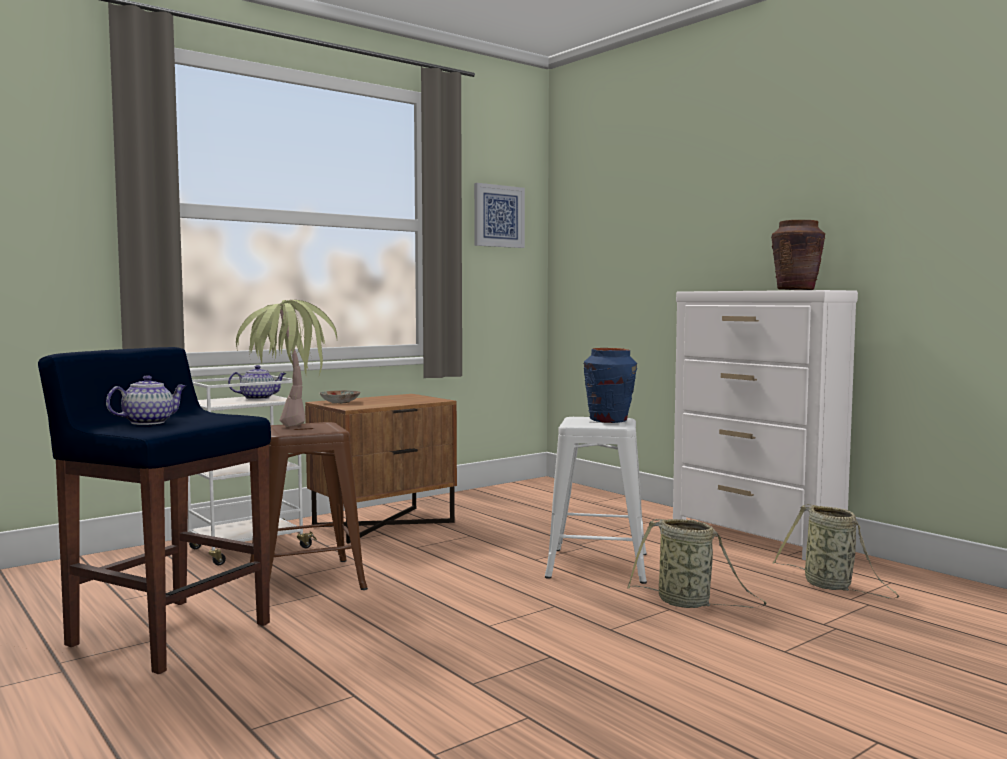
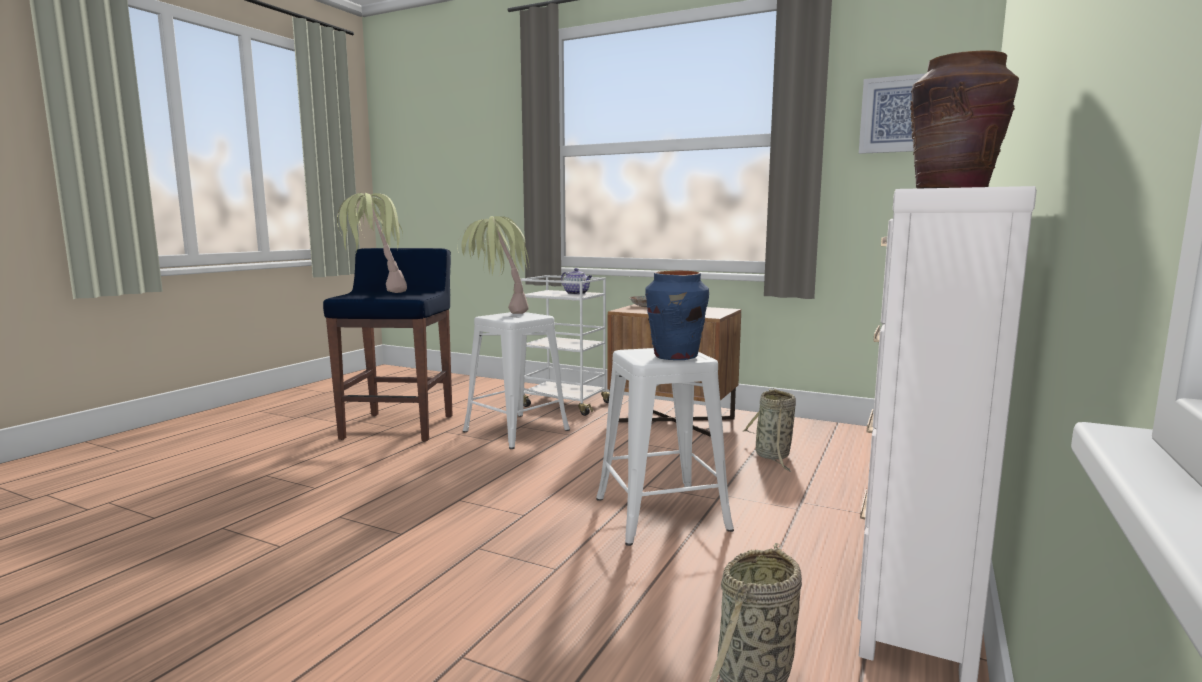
camera: 65 degrees right, 5 degrees up
(149, 422) = (374, 293): teapot -> potted plant
(306, 580) = (516, 430): brown stool -> white stool
(688, 603) = (580, 577): basket -> basket (773, 456)

